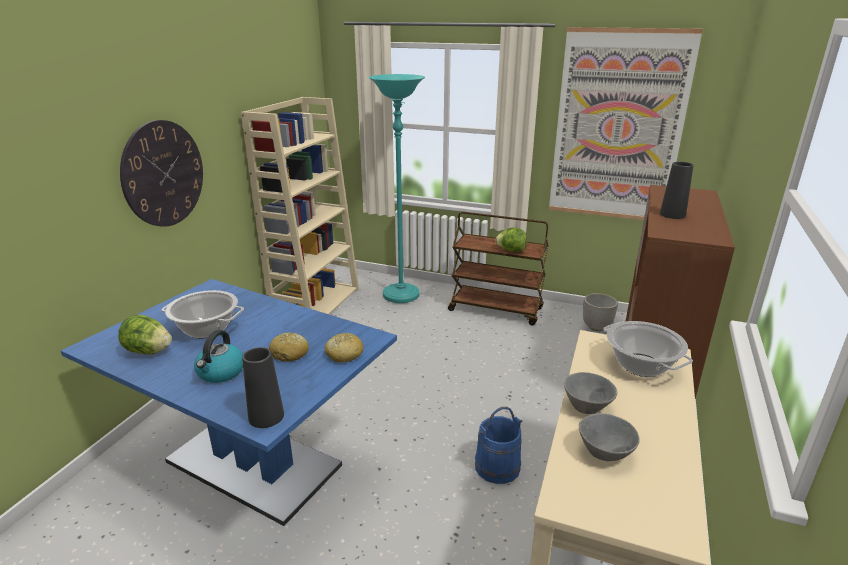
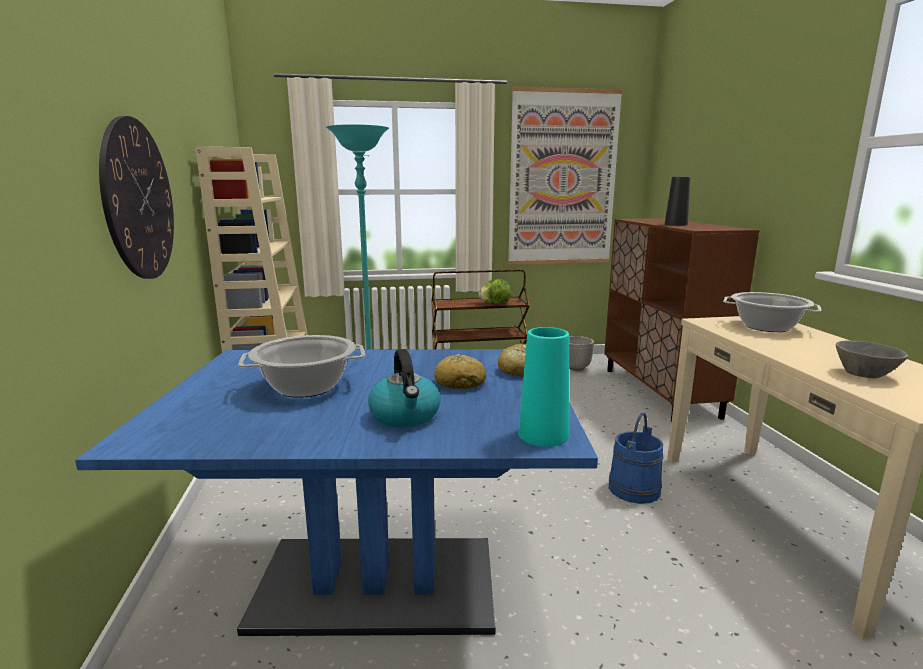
camera: 30 degrees left, 10 degrees down
(148, 351) = (254, 423): lettuce -> none
(266, 416) = (543, 434): black vase -> turquoise vase
(588, 407) = (792, 354): grey bowl -> none

